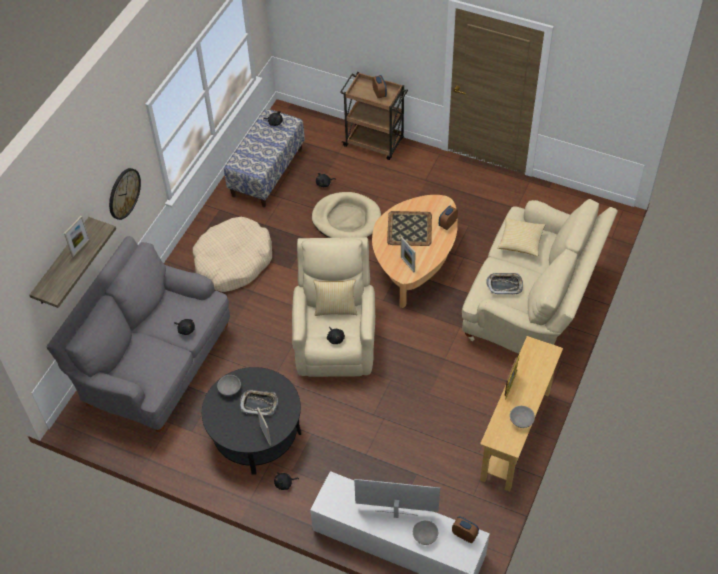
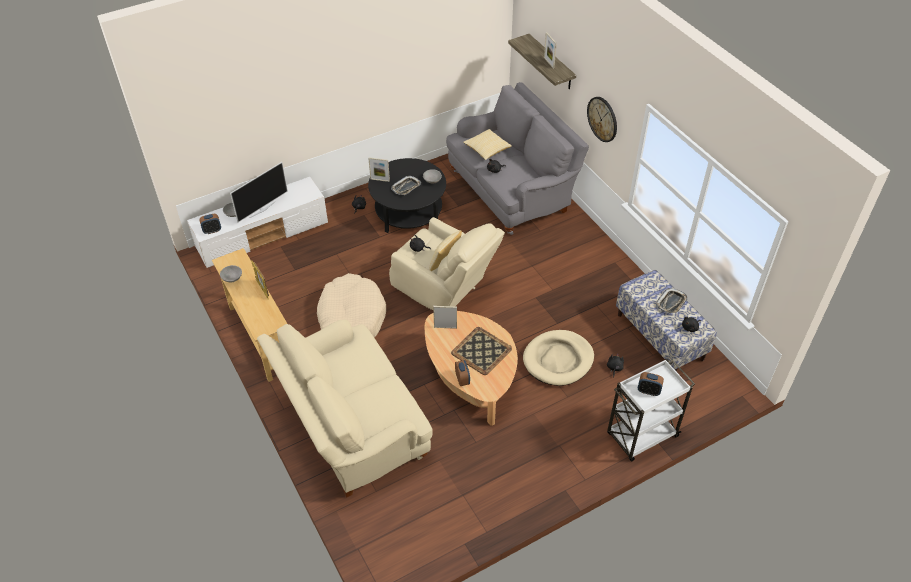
camera: 125 degrees right, 5 degrees down
(233, 262) = (572, 268): beige dog bed -> beige dog bed (351, 318)
(374, 143) = (641, 436): brown cart -> white cart
(504, 285) = (353, 357): tray -> tray (671, 303)
(520, 242) = (383, 399): pillow -> pillow (487, 149)

